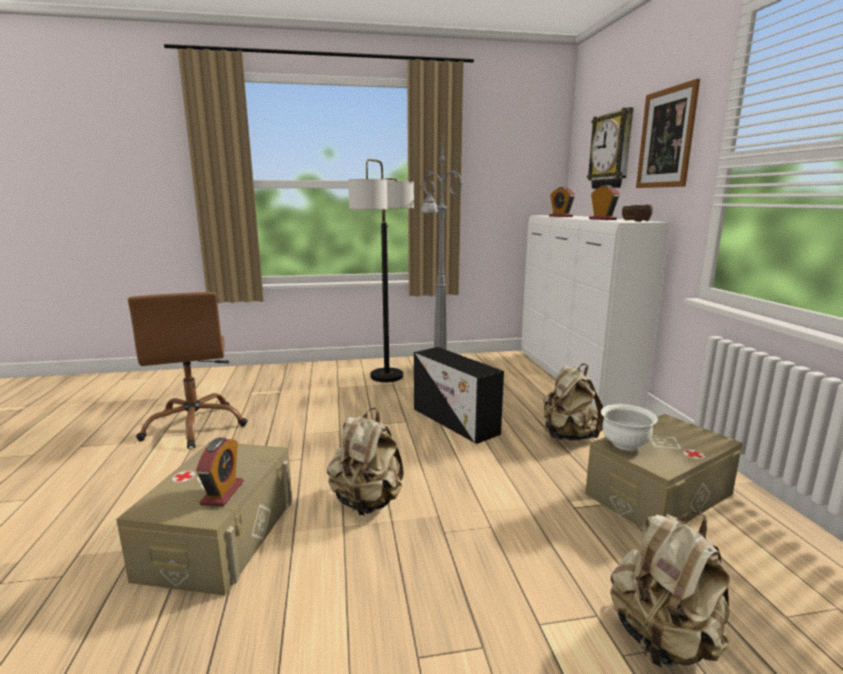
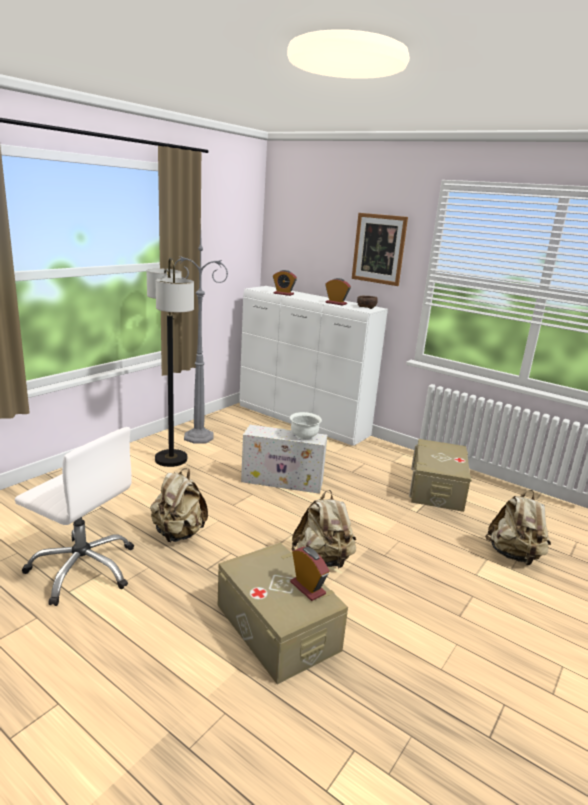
camera: 45 degrees left, 5 degrees up
(195, 426) = (83, 568): brown office chair -> white office chair
(456, 421) = (283, 481): black storage box -> white storage box
(568, 436) = (358, 468): beige backpack -> beige backpack (178, 534)
(611, 151) = (320, 244): wall clock -> none
(624, 444) = (431, 465): white bowl -> white bowl (304, 436)

